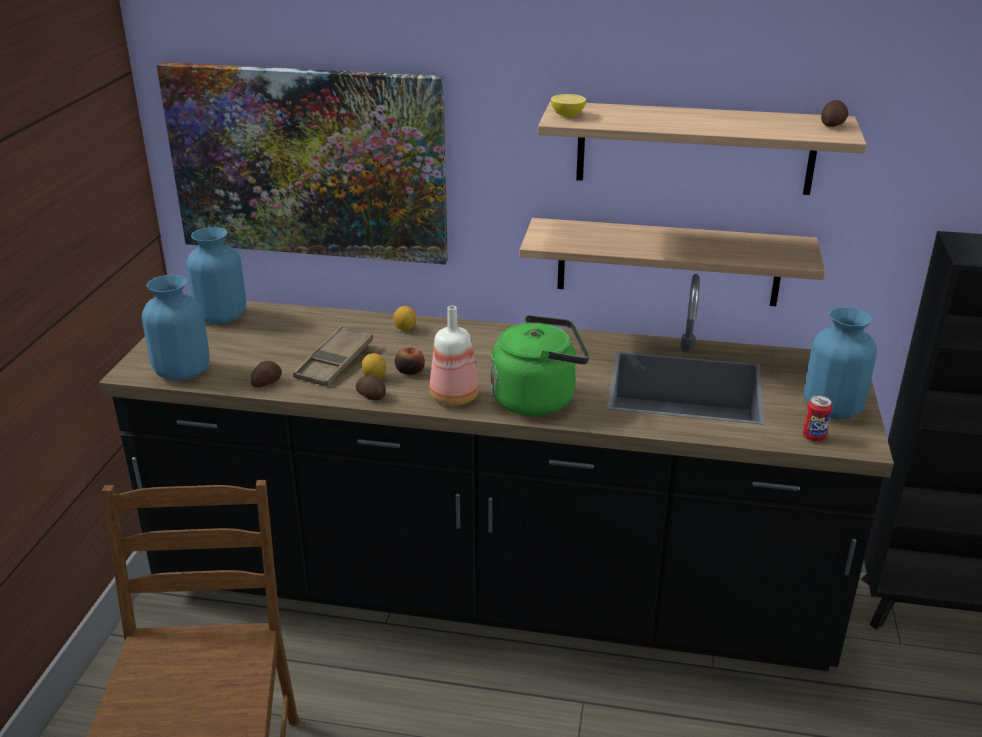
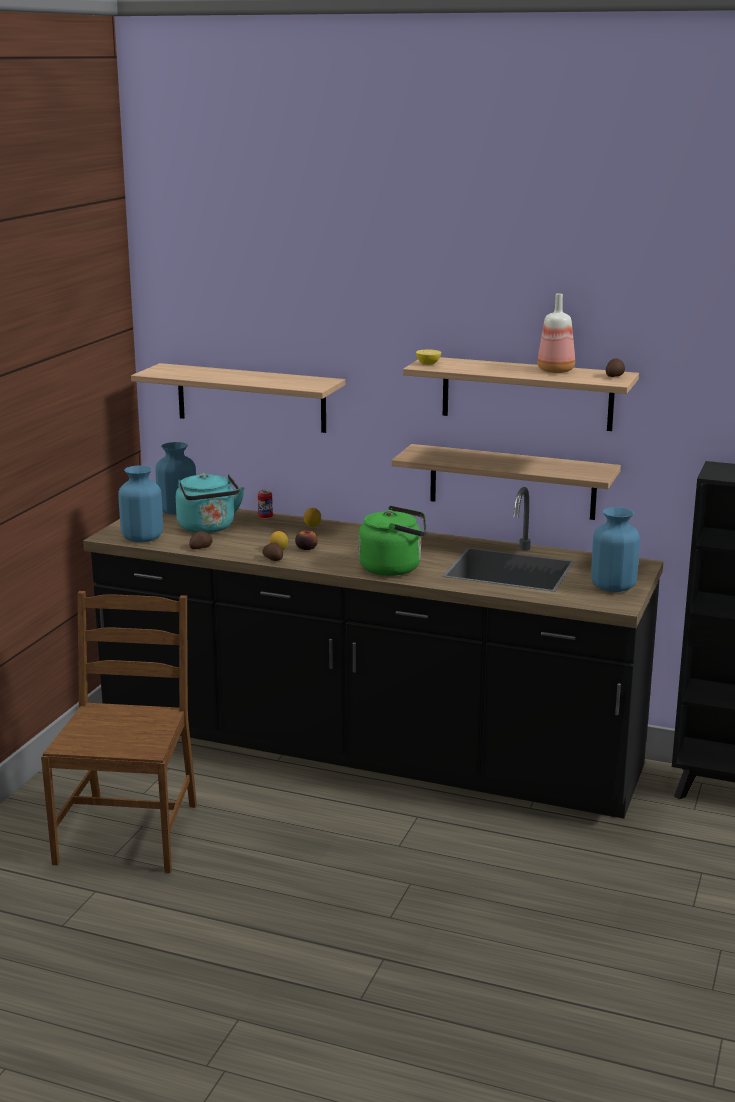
camera: 10 degrees right, 10 degrees down
(269, 344) = (208, 528): none -> turquoise kettle
(308, 163) = (251, 398): picture -> shelf
(334, 362) = (253, 540): brown tray -> none
(455, 396) = (334, 563): bottle -> bottle (556, 370)
(813, 437) = (587, 600): can -> can (265, 517)

